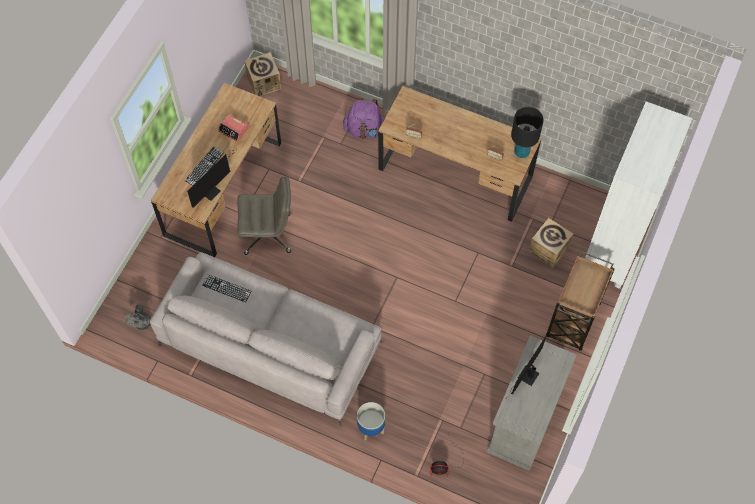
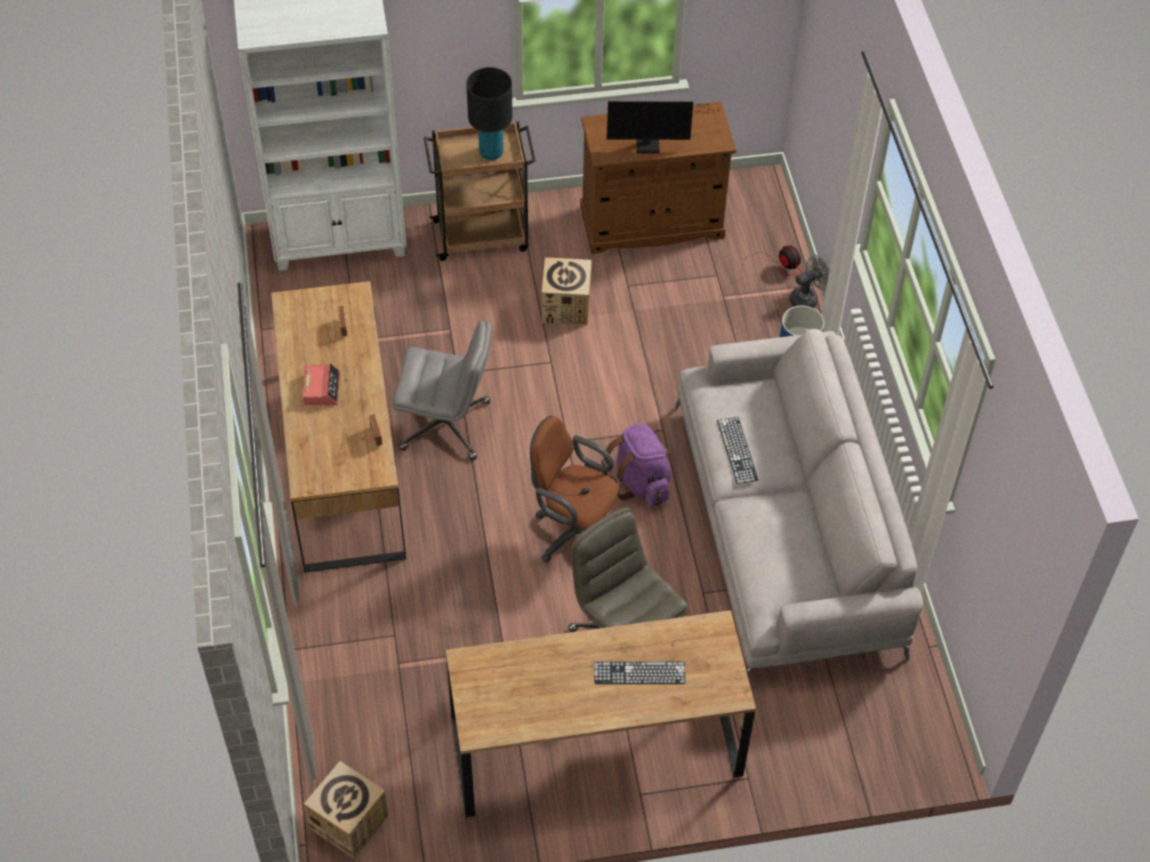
camera: 125 degrees left, 10 degrees down
(142, 324) = (898, 704): grey fan -> grey fan (807, 298)
(212, 190) = (670, 634): monitor -> none
(226, 288) = (783, 565): keyboard -> keyboard (737, 450)
(233, 130) = (542, 675): alarm clock -> alarm clock (321, 389)
(340, 247) = (574, 532): none -> brown office chair
(365, 130) = (346, 616): purple backpack -> purple backpack (639, 482)
(446, 229) = (447, 425): none -> grey office chair
(522, 152) = (312, 302): black table lamp -> black table lamp (491, 153)
(525, 419) = (652, 223): grey cabinet -> brown cabinet
(548, 249) = (394, 303): cardboard box -> cardboard box (566, 306)

